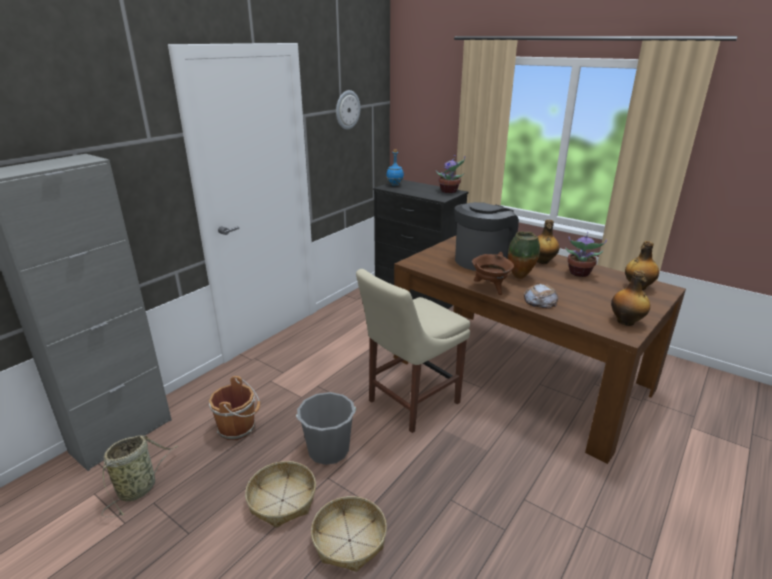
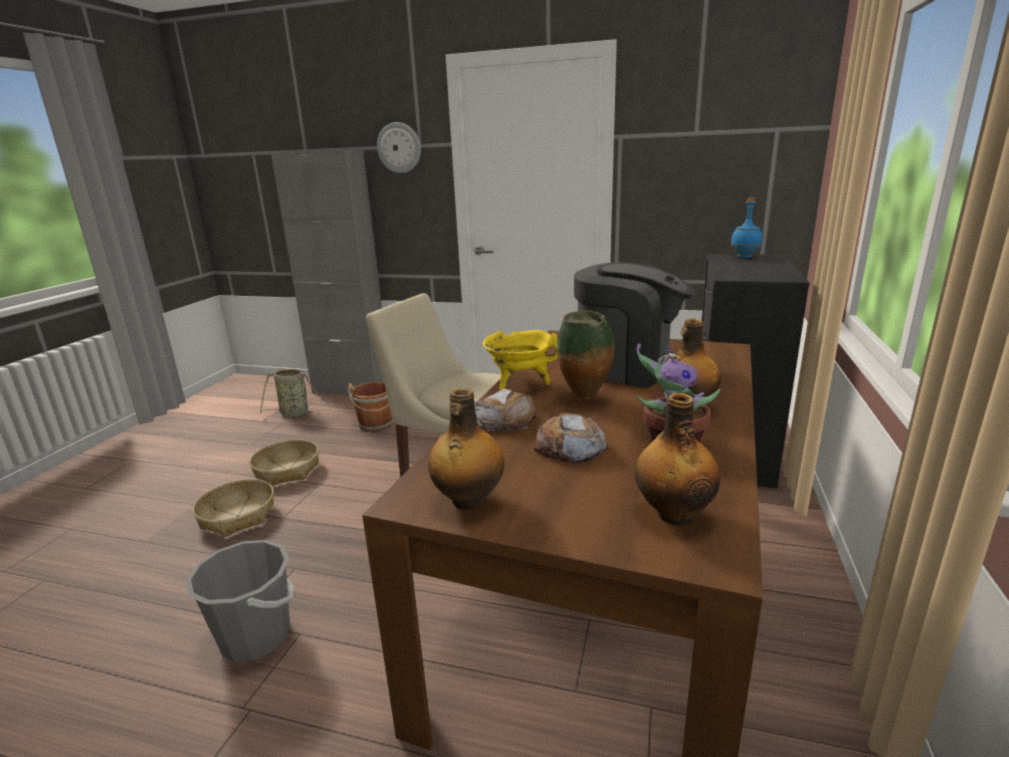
camera: 70 degrees right, 5 degrees down
(328, 450) = (358, 474): grey bucket -> grey bucket (256, 636)
(347, 110) = (707, 133): wall clock -> wall clock (399, 148)
(449, 191) = (779, 276): potted plant -> none
(490, 288) = (520, 384): brown cooking pot -> yellow cooking pot
(577, 292) = (570, 447): none -> bread

